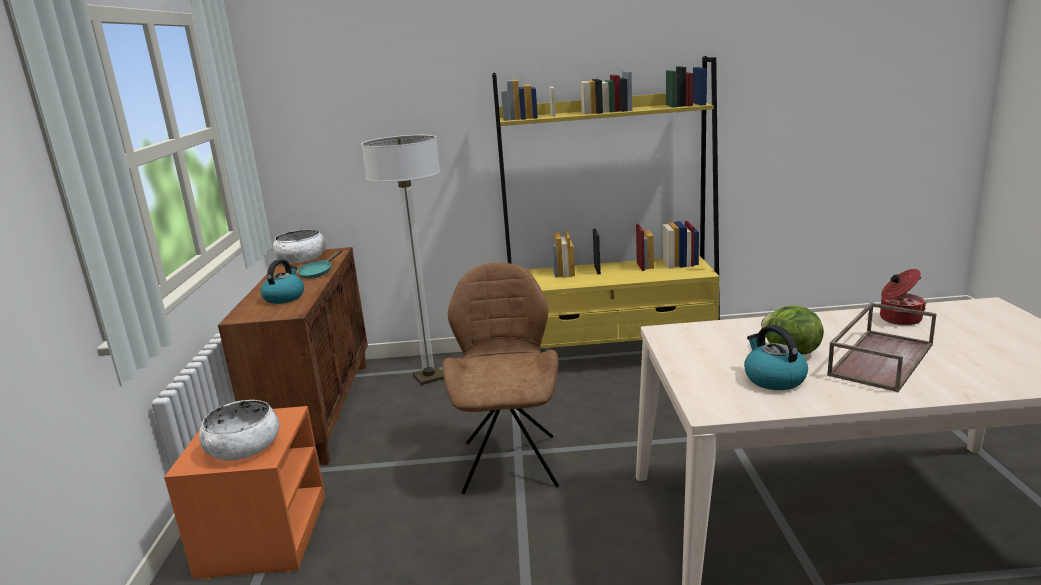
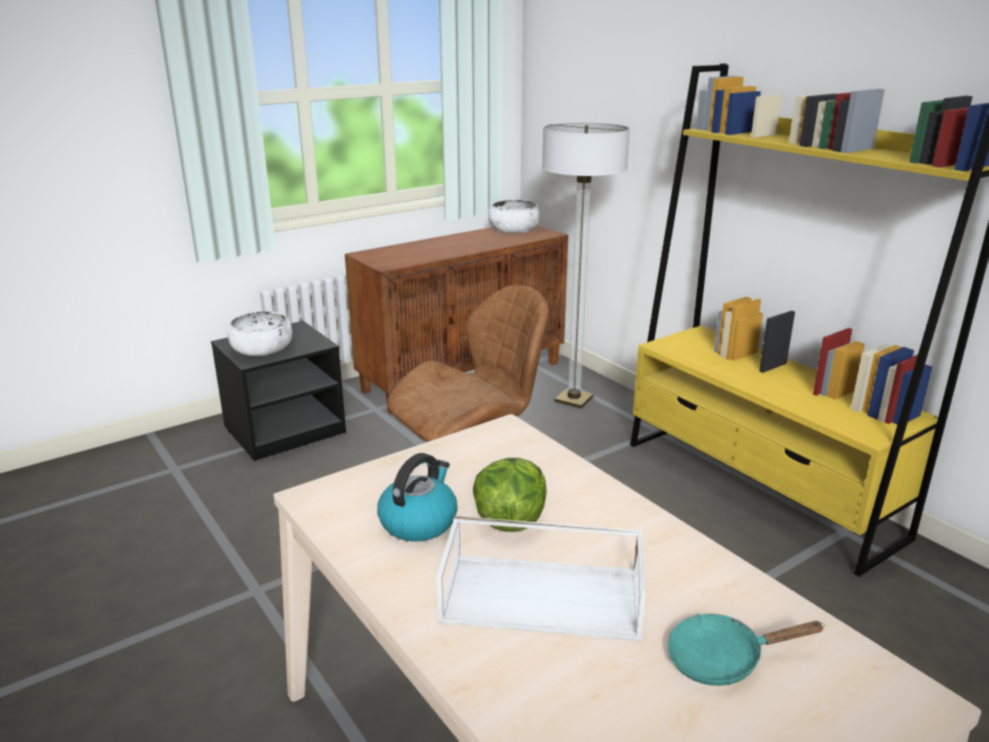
camera: 55 degrees right, 5 degrees up
(263, 535) = (285, 430): orange nightstand -> black nightstand
(284, 297) = (417, 253): kettle -> none
(318, 273) = (485, 245): turquoise frying pan -> turquoise frying pan (722, 659)
(880, 358) = (544, 595): brown tray -> white tray
(899, 319) = (726, 597): cooking pot -> none

